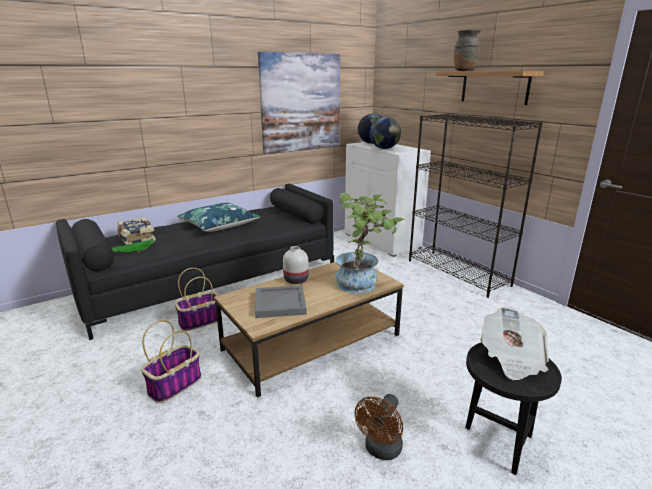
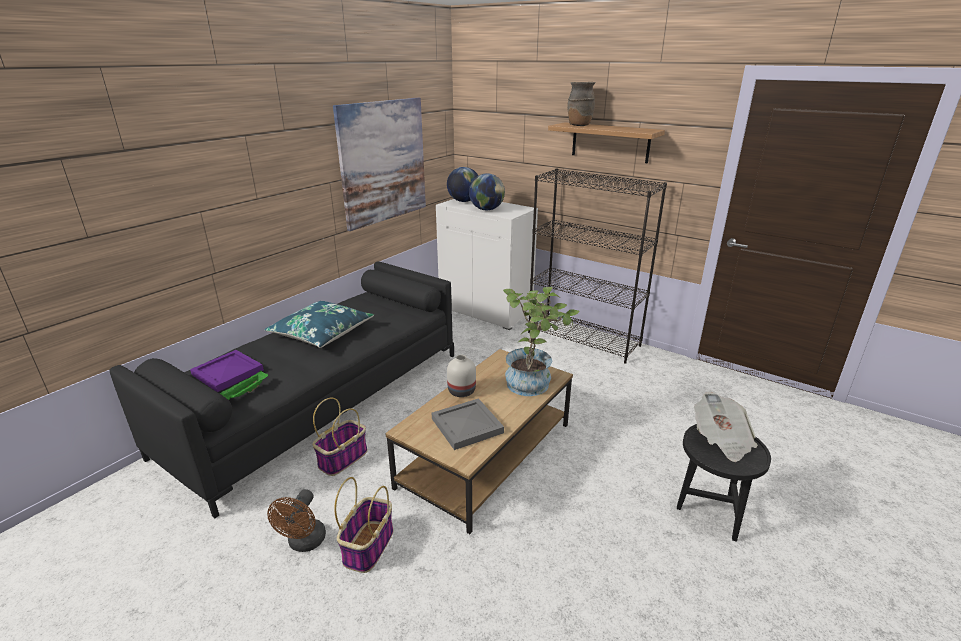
camera: 20 degrees left, 5 degrees up
(136, 238) = (228, 372): book -> purple tray
(381, 450) = (619, 554): brown fan -> brown fan (304, 543)

